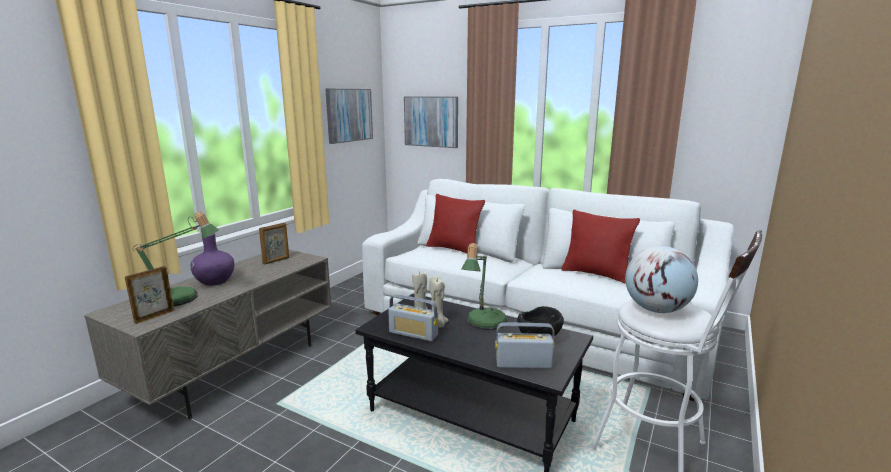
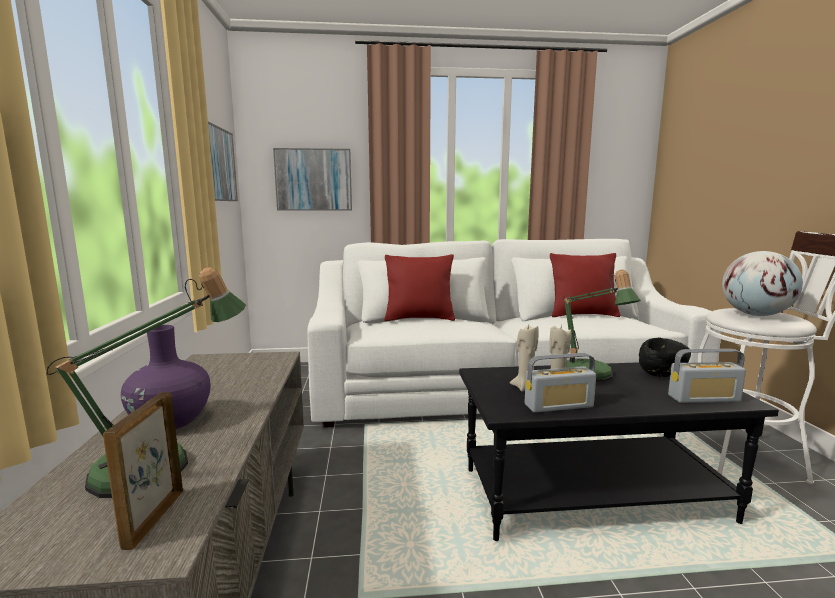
camera: 35 degrees left, 5 degrees down
(276, 260) = (226, 369): picture frame -> none
(523, 364) = (703, 398): radio -> radio turned 150 degrees counterclockwise

